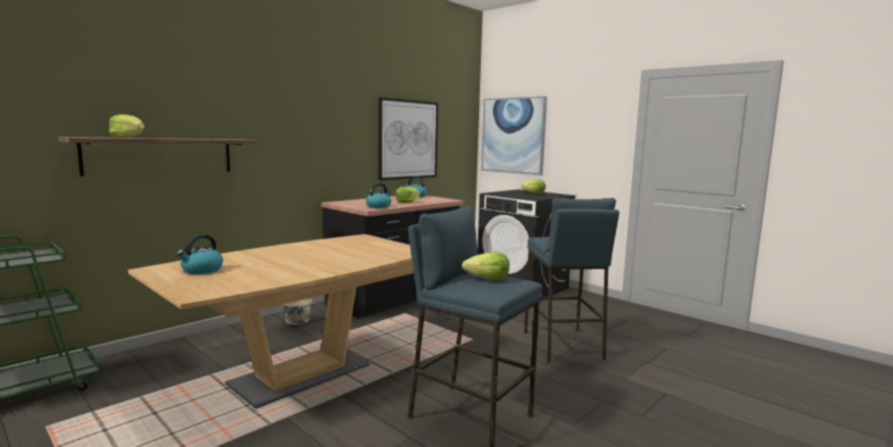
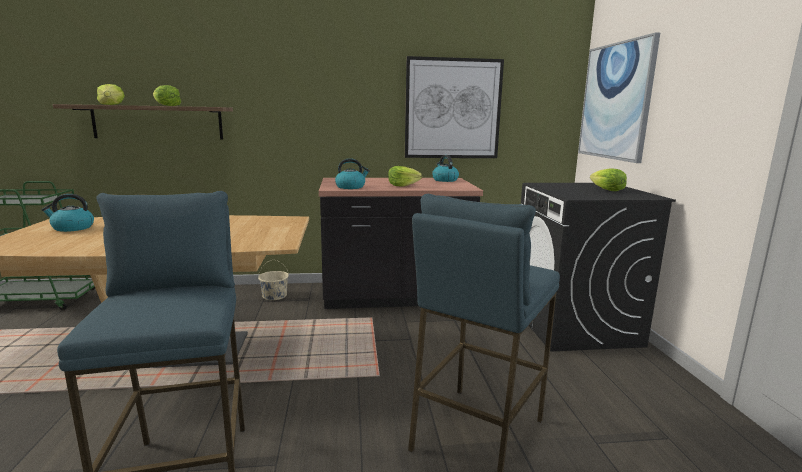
camera: 40 degrees right, 5 degrees up
(488, 279) = (169, 301): lettuce -> lettuce (166, 106)

